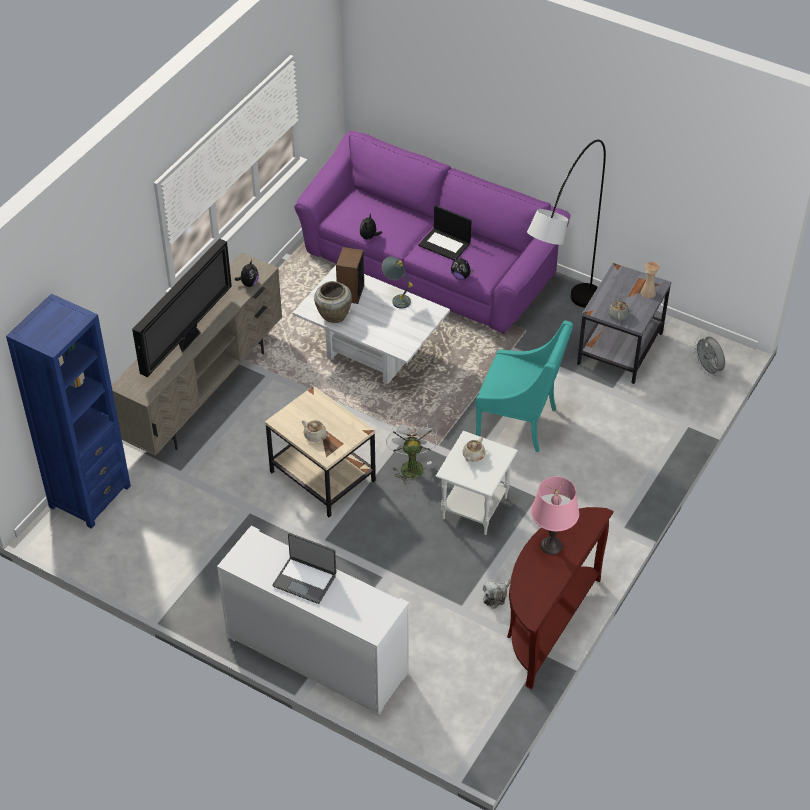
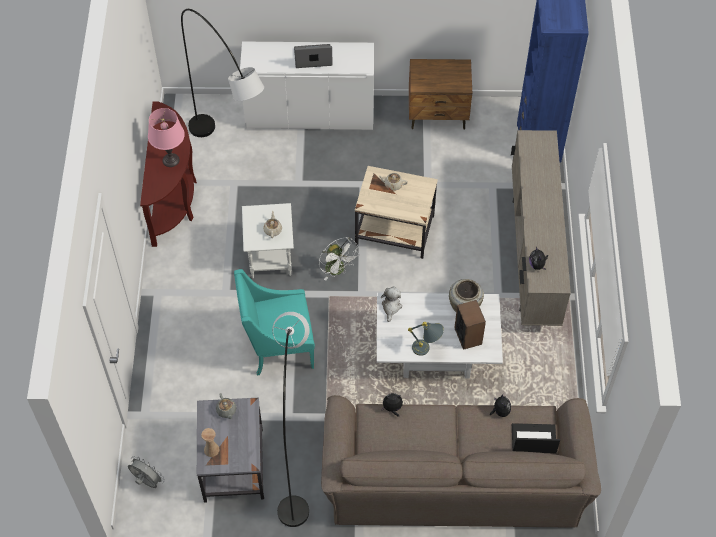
camera: 150 degrees right, 10 degrees up
(168, 580) = (438, 114): none -> brown nightstand
(189, 339) = (537, 194): television -> none
(429, 265) = (454, 476): purple sofa -> brown sofa
(445, 244) = (428, 435): laptop -> laptop (533, 439)
(448, 643) = (231, 158): none -> grey floor lamp
(496, 596) = (218, 202): plush toy -> plush toy (391, 307)

